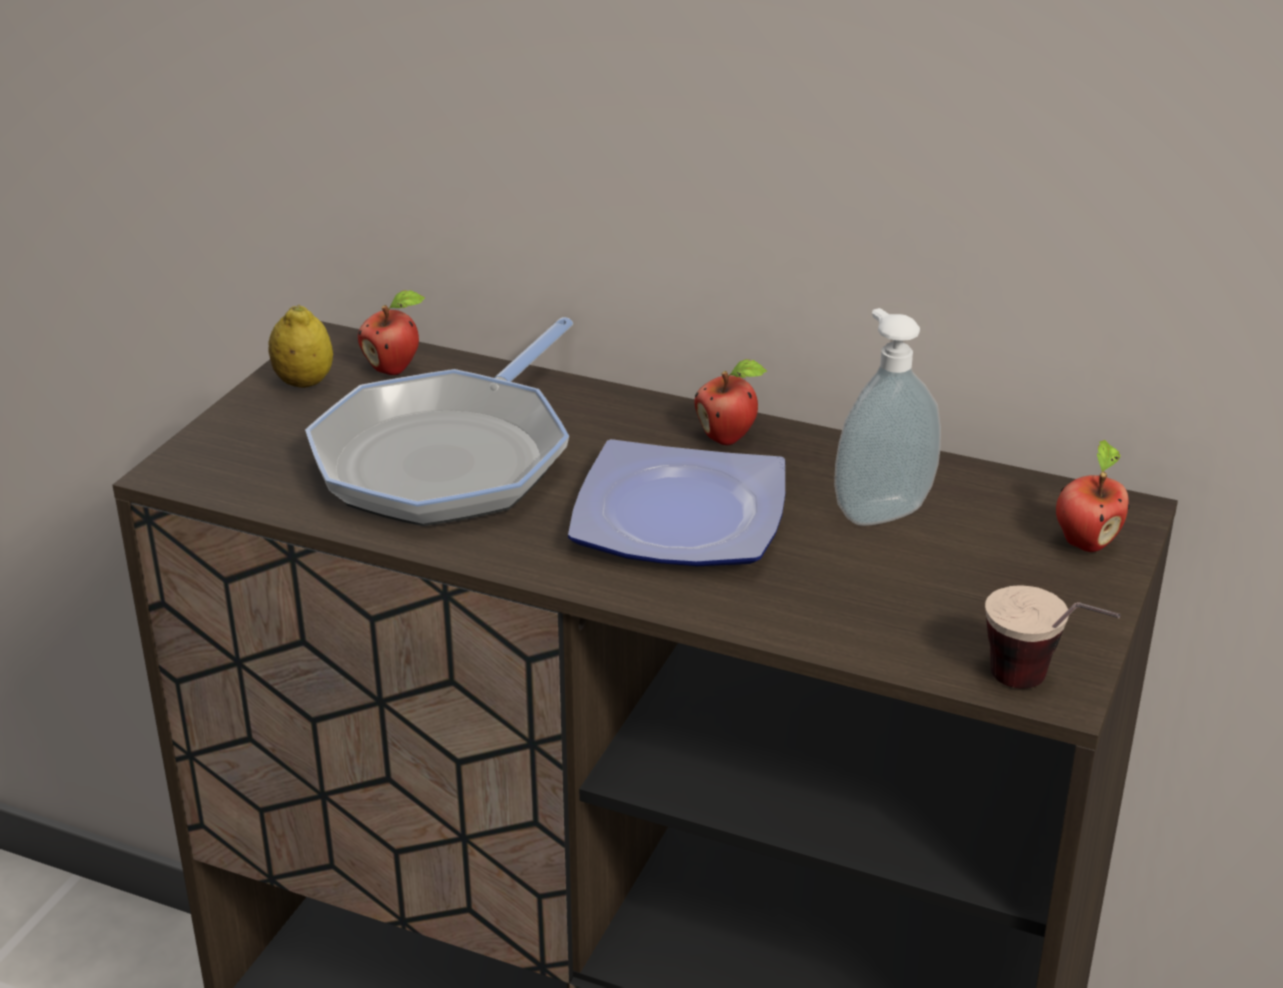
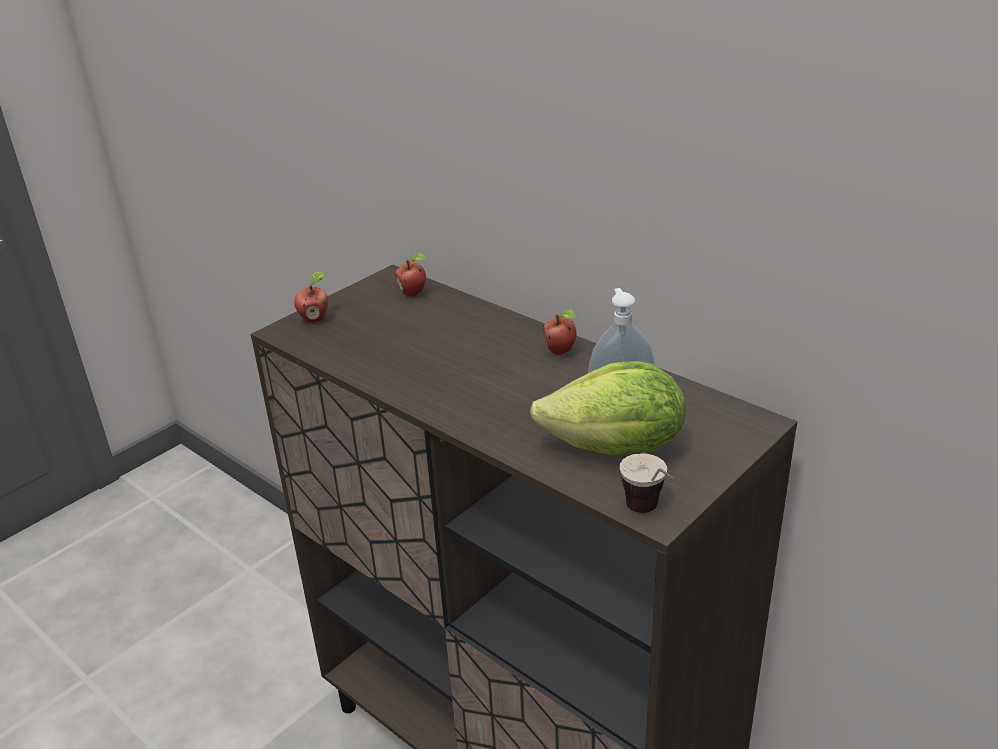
camera: 20 degrees right, 0 degrees up
(304, 383) = (366, 295): lemon -> none
(449, 458) = (413, 342): frying pan -> none
(682, 520) = (510, 391): plate -> none
(922, 590) = (616, 448): none -> lettuce
(1085, 542) = (726, 437): apple -> apple (315, 319)

